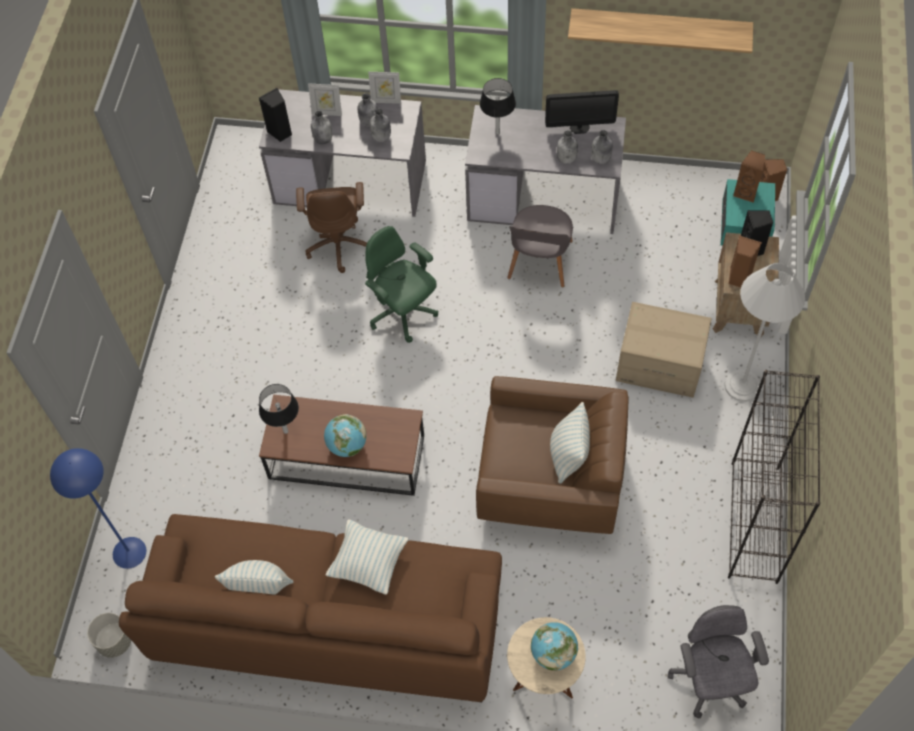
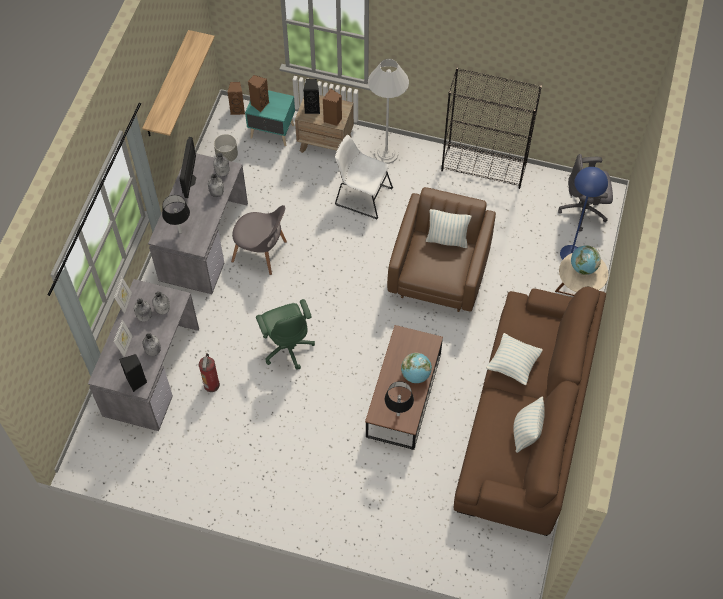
camera: 85 degrees left, 0 degrees up
(114, 641) = (531, 562): grey planter -> grey planter (227, 156)
(129, 552) = (461, 551): blue floor lamp -> blue floor lamp (571, 254)
(339, 244) = (212, 385): brown office chair -> fire extinguisher
(403, 314) = (287, 346): green office chair -> green office chair turned 75 degrees counterclockwise
(660, 364) = (361, 195): cardboard box -> white chair

